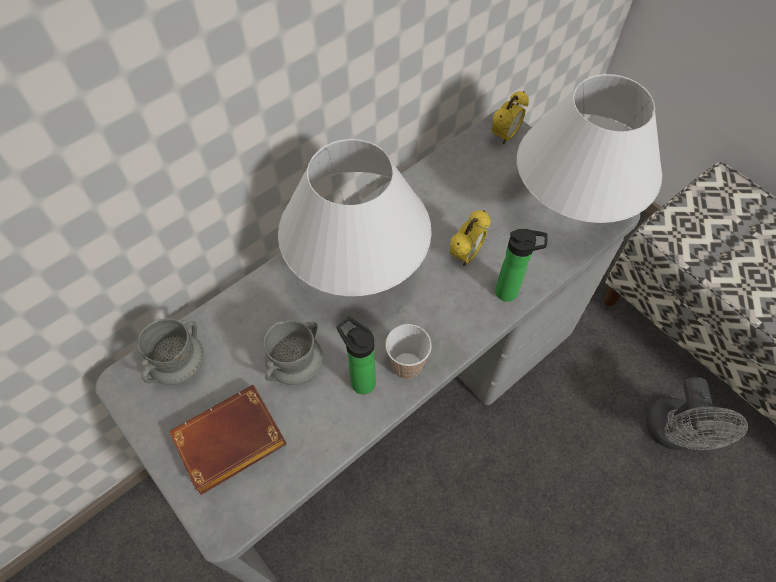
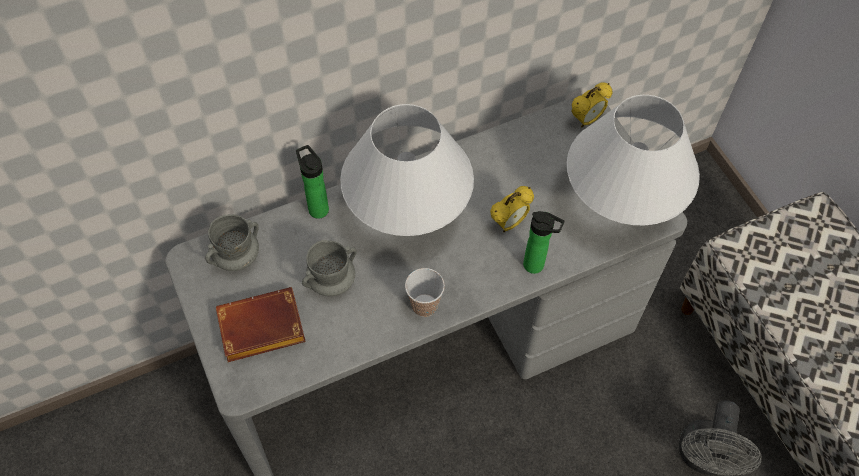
camera: 15 degrees right, 0 degrees up
(360, 380) = (381, 307): bottle -> bottle (317, 207)

